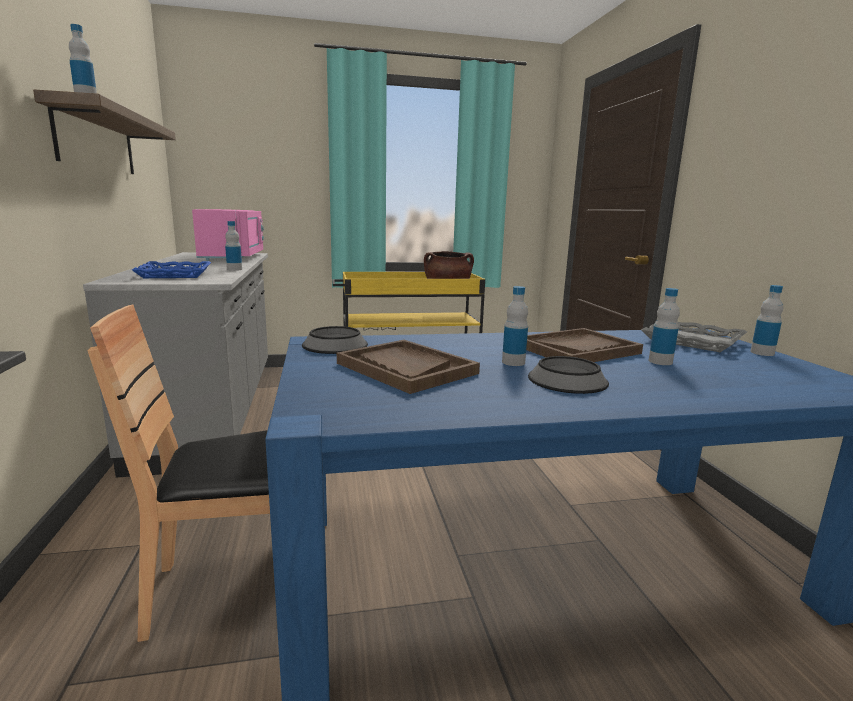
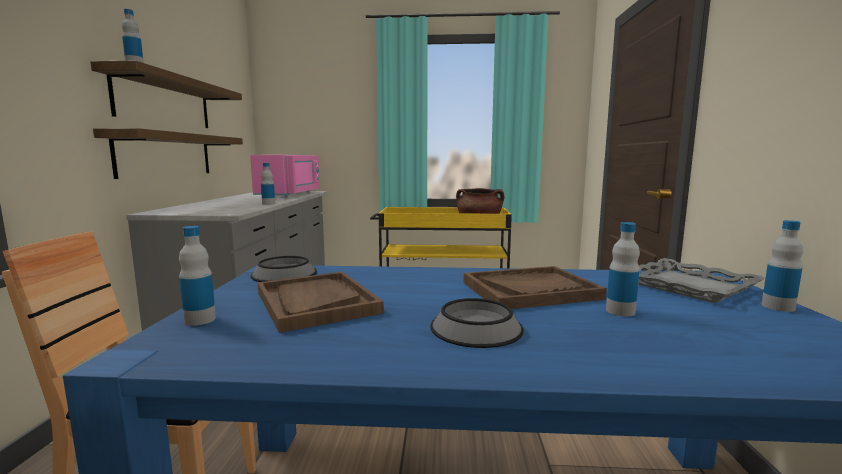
camera: 15 degrees right, 5 degrees down
(102, 209) = (166, 155): none -> shelf
(174, 274) = (211, 207): blue tray -> none
(513, 362) = (438, 302): bottle -> bottle (200, 320)

